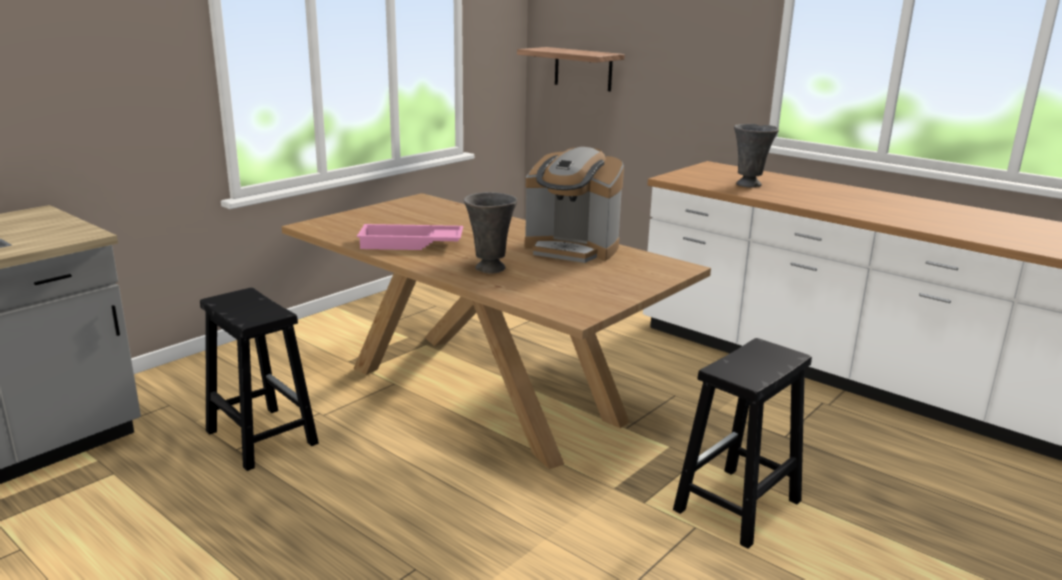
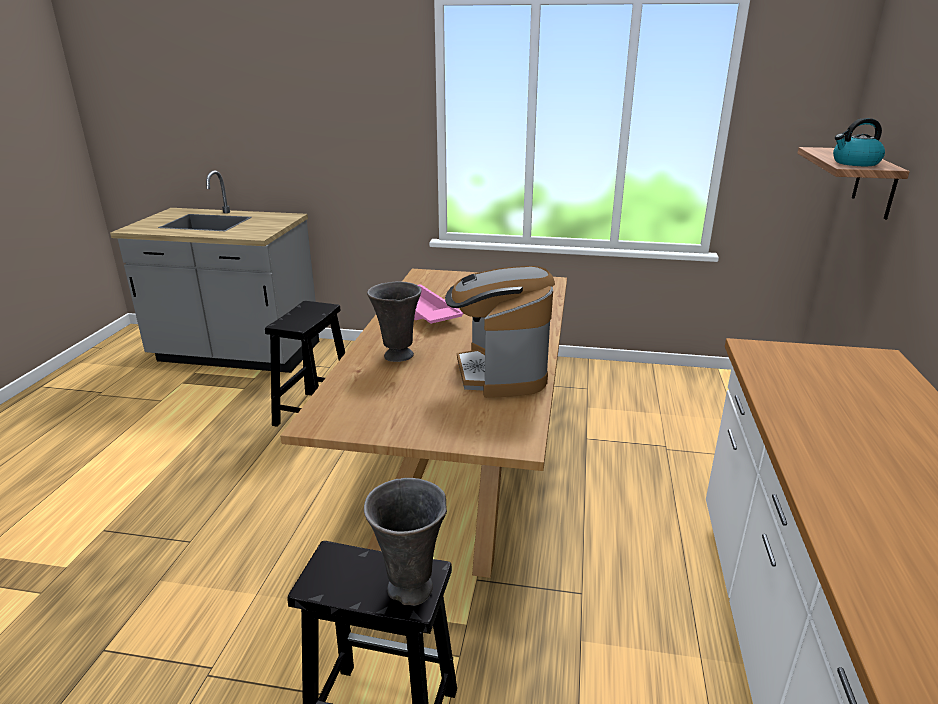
camera: 60 degrees right, 5 degrees up
(589, 53) = (855, 163): none -> kettle
(749, 185) = (828, 400): grey vase -> grey vase (410, 590)

